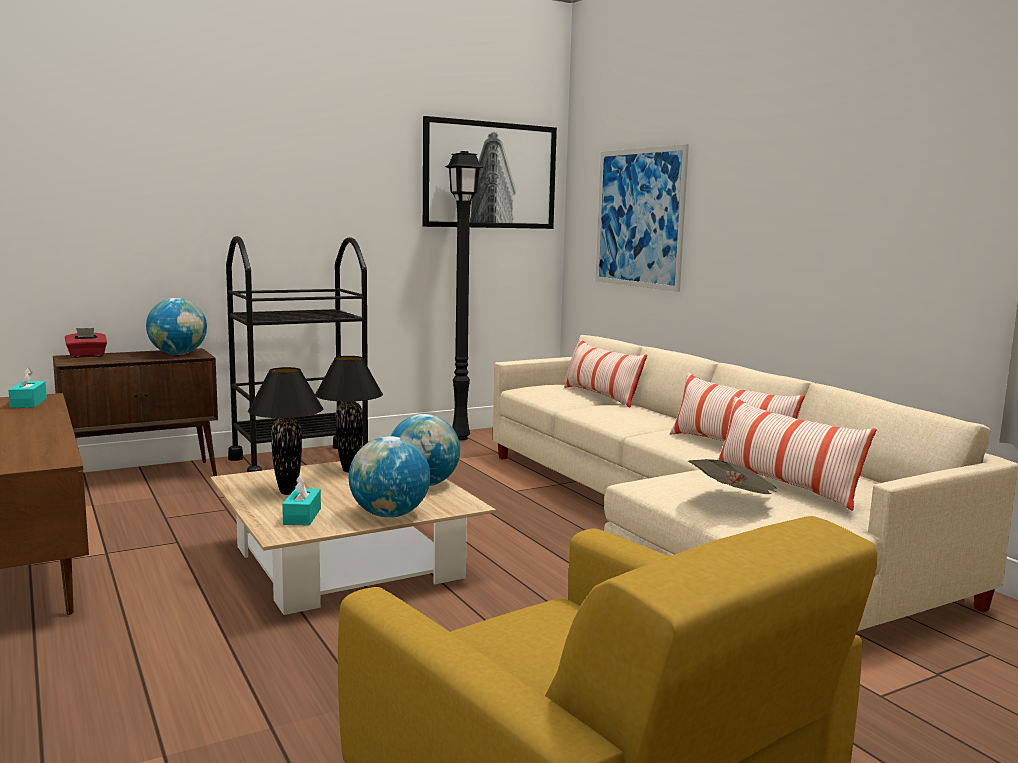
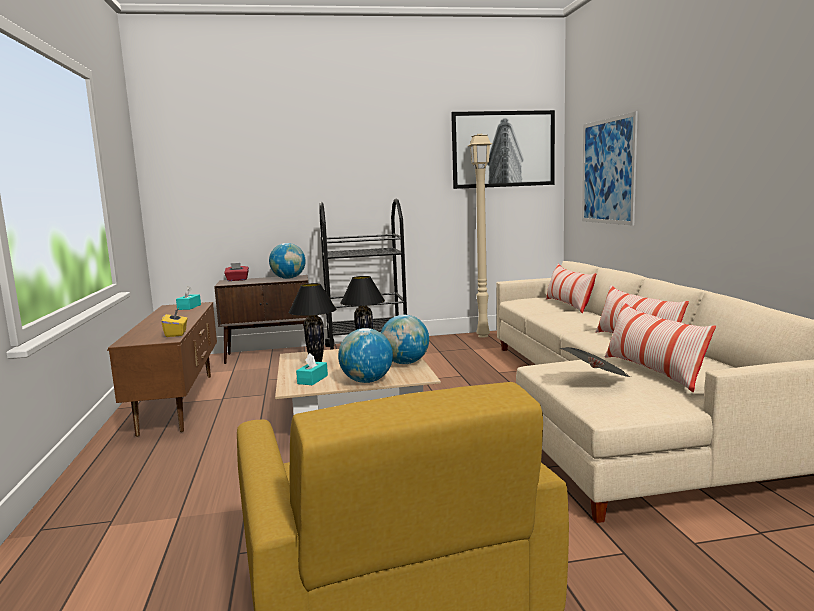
camera: 20 degrees right, 0 degrees up
(60, 451) = (176, 334): none -> yellow tissue box
(458, 438) = (482, 336): black floor lamp -> beige floor lamp

